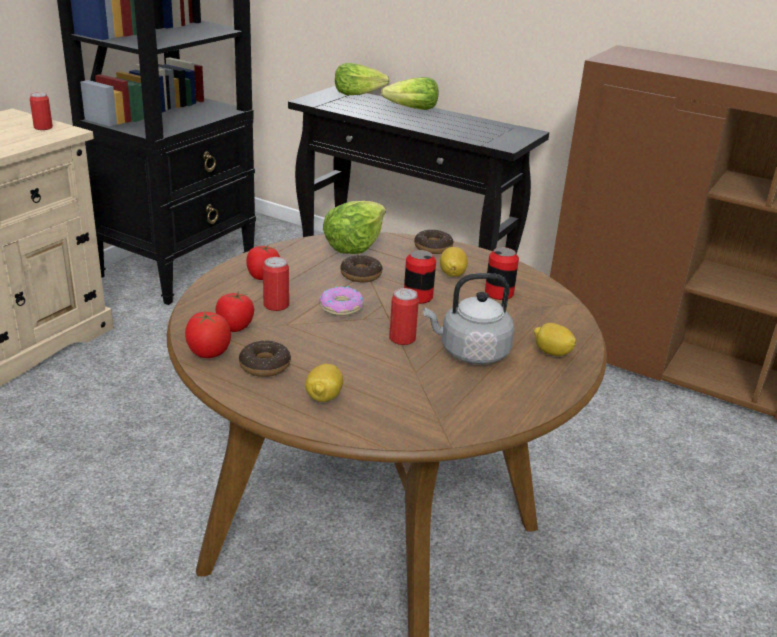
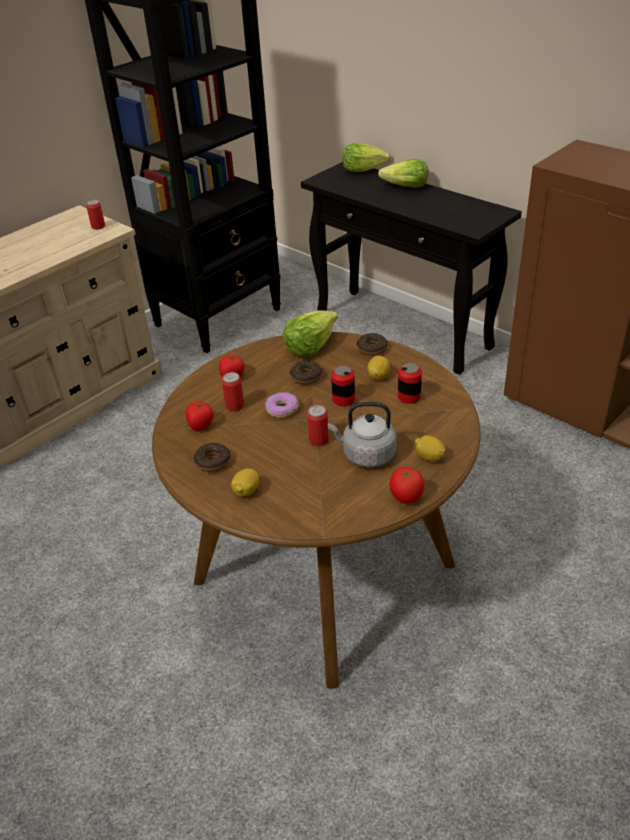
camera: 15 degrees right, 10 degrees up
(208, 353) = (176, 449): tomato -> tomato (405, 497)

